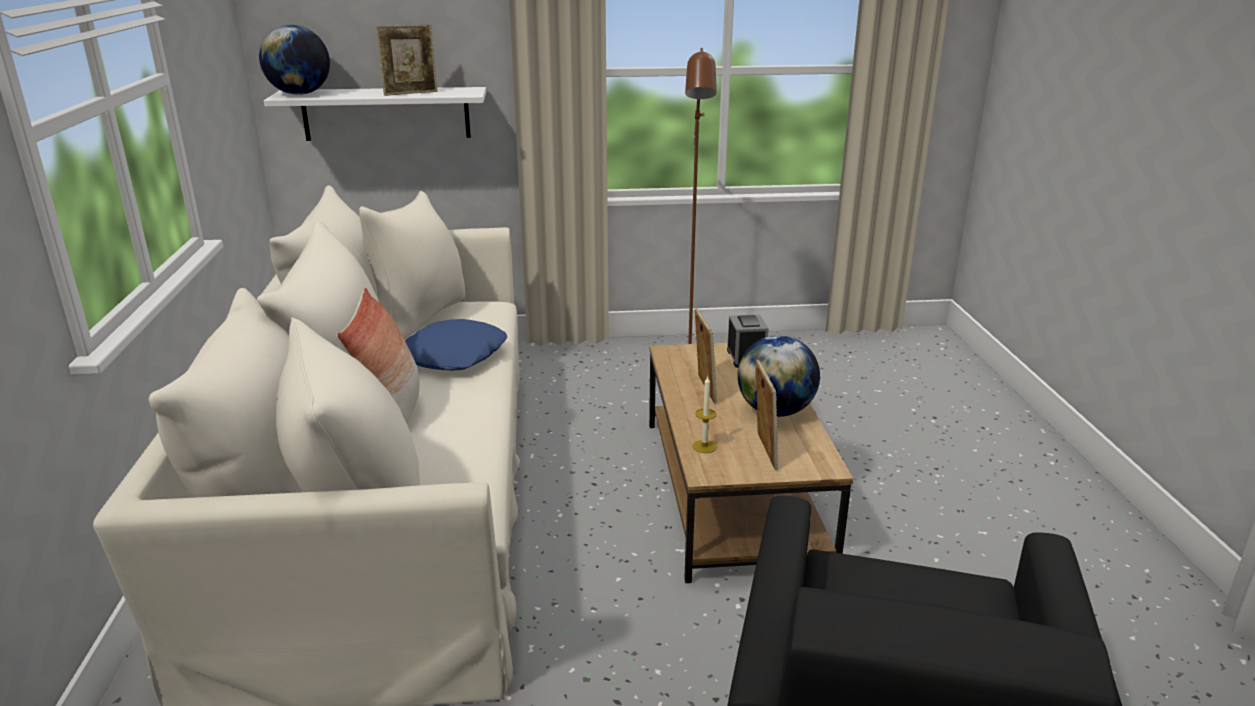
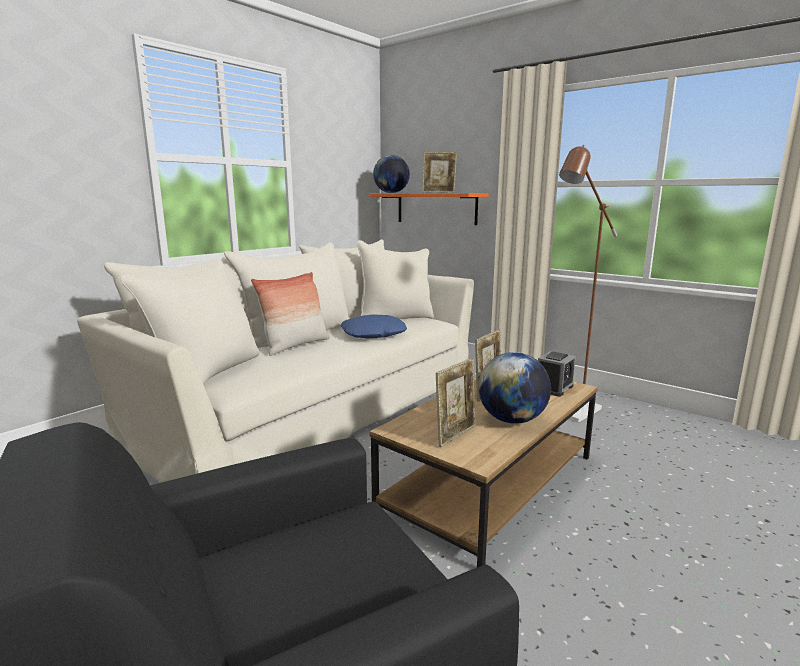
camera: 45 degrees right, 10 degrees down
(386, 113) = (436, 208): white shelf -> orange shelf
(704, 446) = (423, 417): candle -> none

